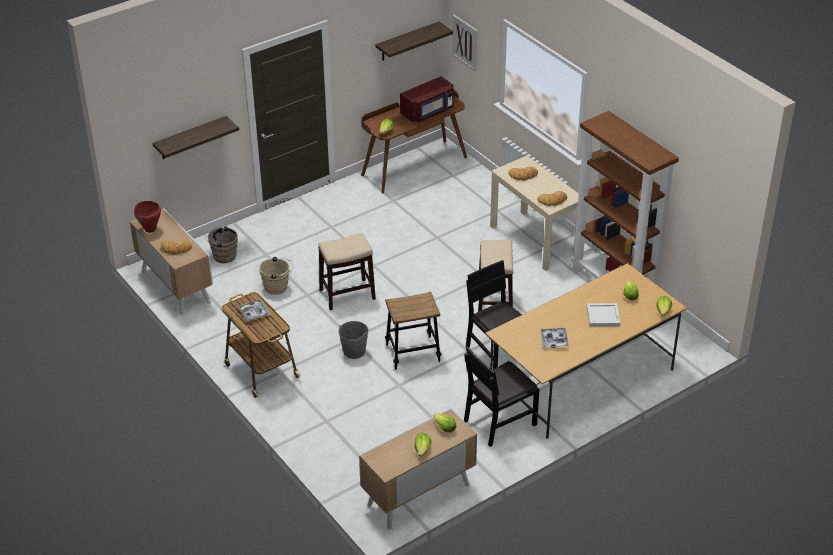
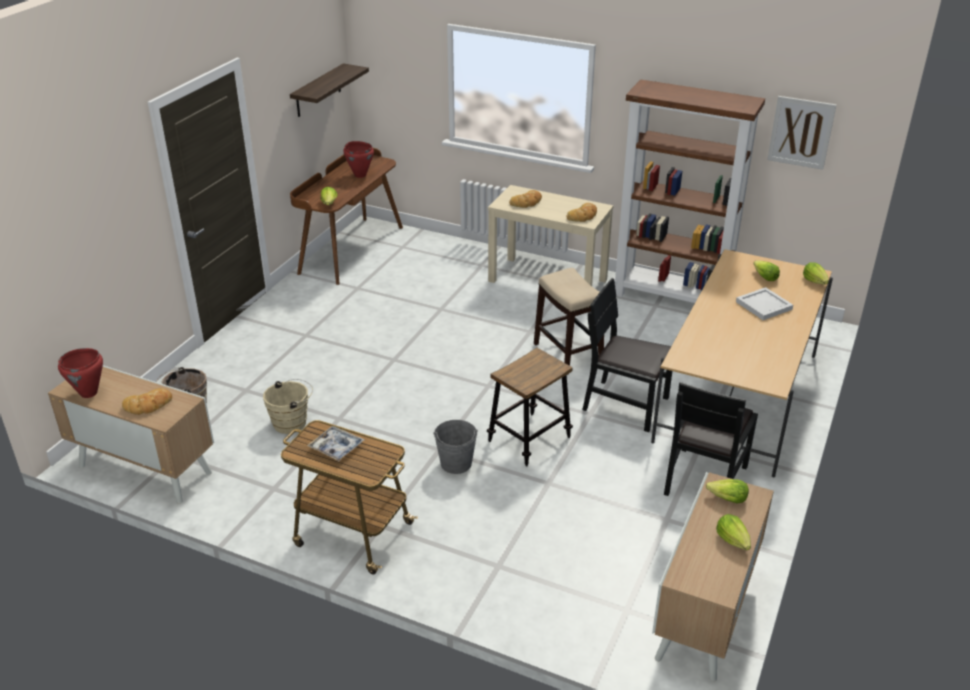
camera: 30 degrees left, 5 degrees down
(190, 138) = (104, 248): shelf -> none
(346, 294) = (388, 401): stool -> none
(428, 112) = (360, 175): red microwave -> red cooking pot
(465, 42) = (383, 81): picture -> picture (801, 132)
(553, 340) = (744, 347): tray -> none

